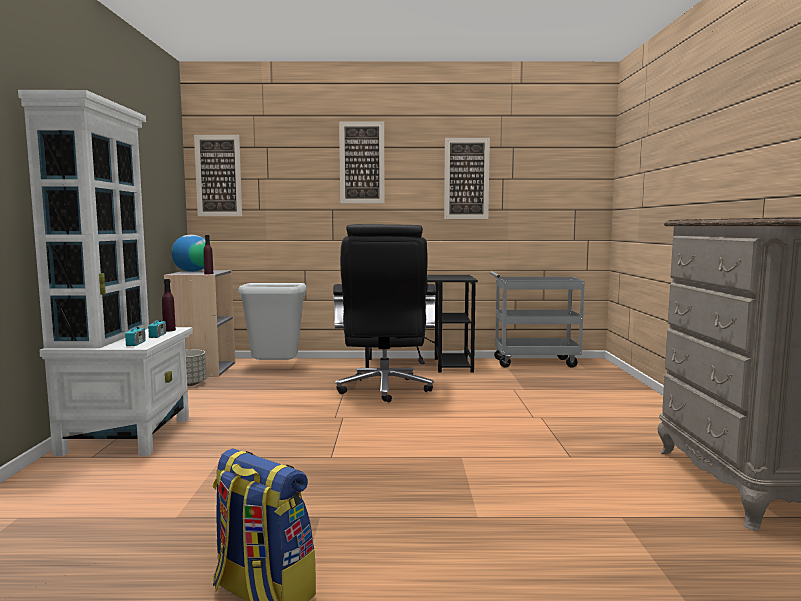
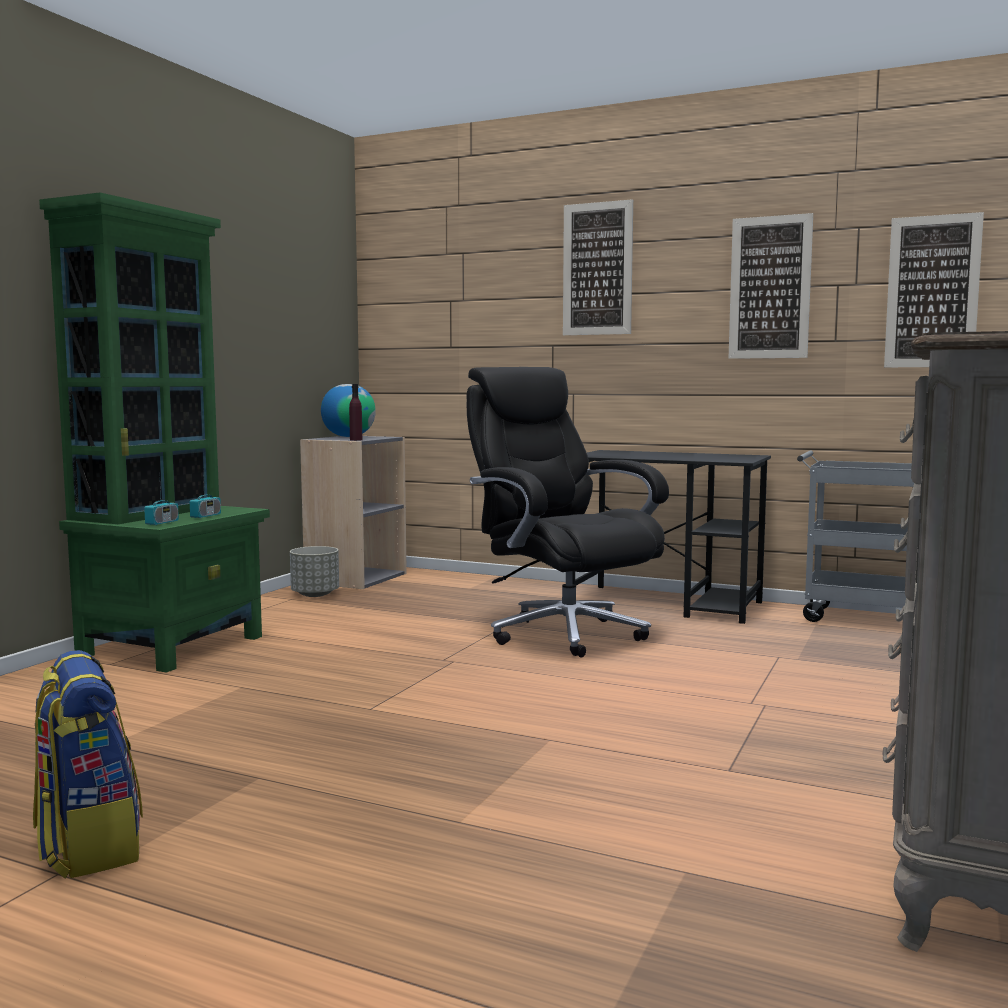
camera: 25 degrees right, 0 degrees up
(129, 436) = (174, 646): white cabinet -> green cabinet
(169, 330) = (234, 510): purple bottle -> none
(218, 175) = (398, 298): picture -> picture (932, 292)
(276, 369) = (448, 587): grey trash can -> none
(384, 391) = (562, 633): black office chair -> black office chair turned 120 degrees clockwise

